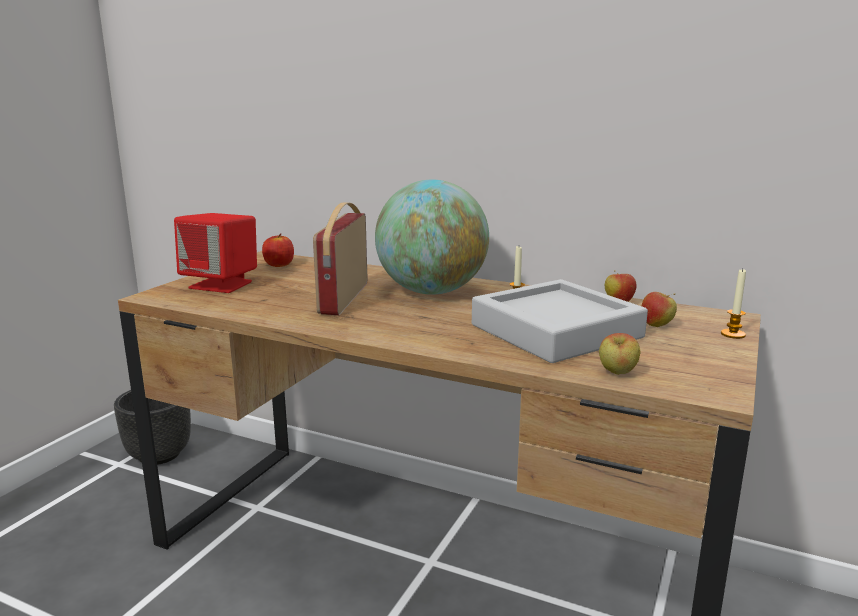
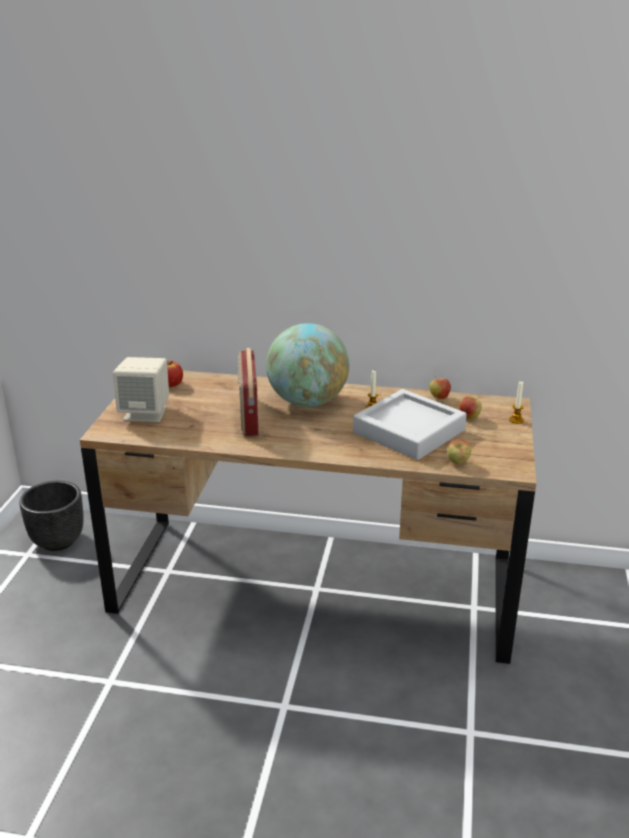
camera: 15 degrees left, 10 degrees up
(222, 285) = (145, 413): red speaker -> beige speaker

